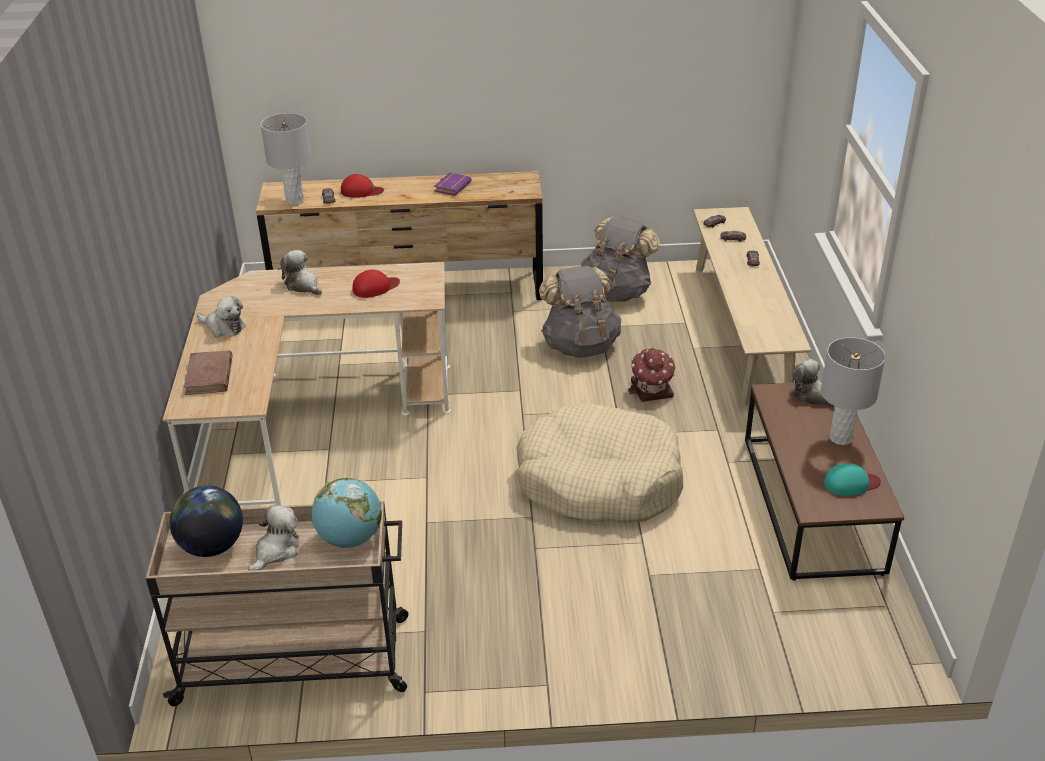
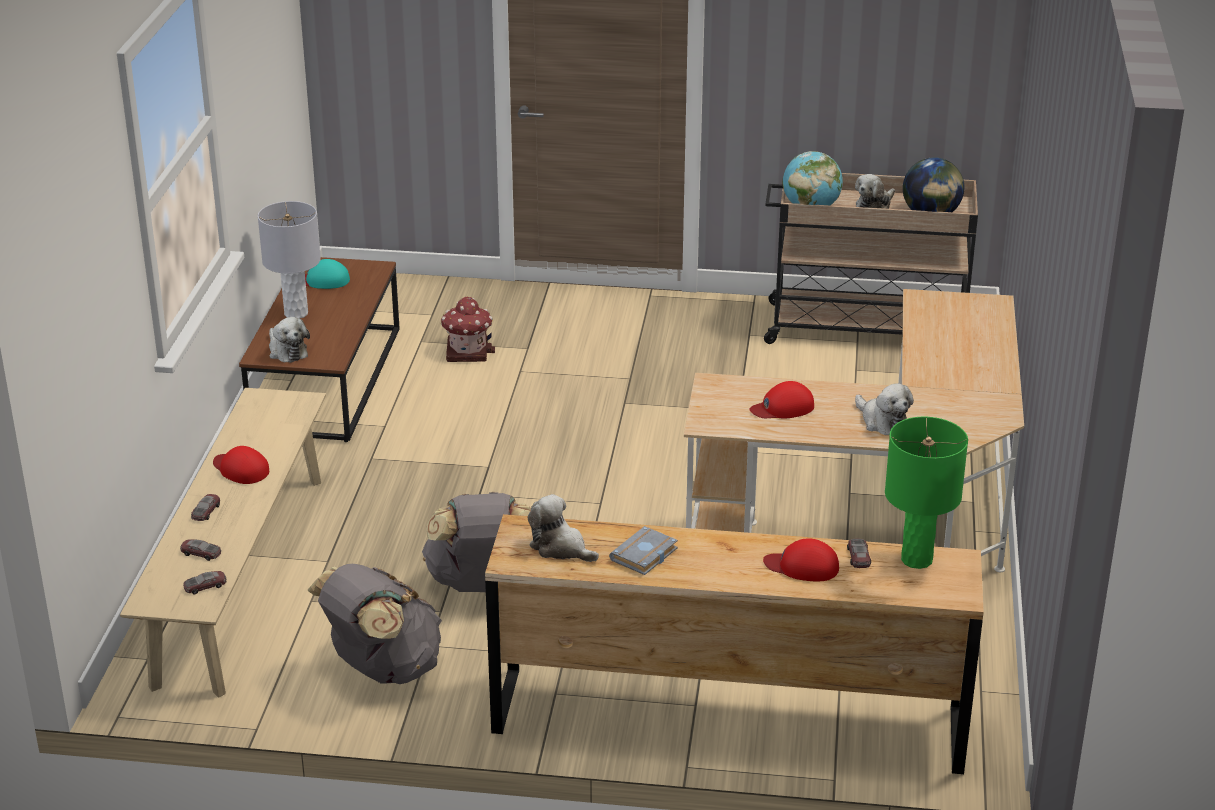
camera: 170 degrees left, 5 degrees down
(209, 376) = (976, 328): brown book -> none
(223, 327) = (976, 379): plush toy -> plush toy (560, 548)
(294, 201) = (917, 559): grey table lamp -> green table lamp
(452, 186) = (644, 556): purple book -> grey book
(599, 481) = (538, 425): beige dog bed -> none
(651, 390) = (421, 511): toy house -> toy house (467, 351)
(755, 288) = (240, 469): none -> red cap

